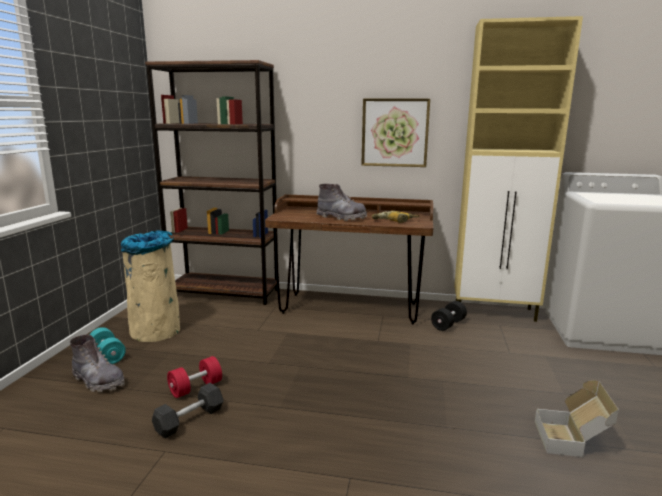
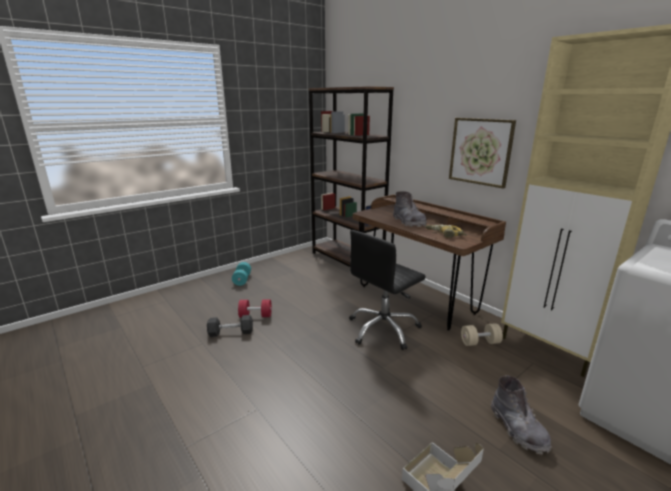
camera: 40 degrees right, 5 degrees up
(98, 381) = (222, 292): grey boot -> grey boot (517, 429)
(156, 330) = (280, 272): beige trash can -> none
(360, 344) = (383, 329): none -> black office chair
(448, 324) = (480, 342): black dumbbell -> beige dumbbell

